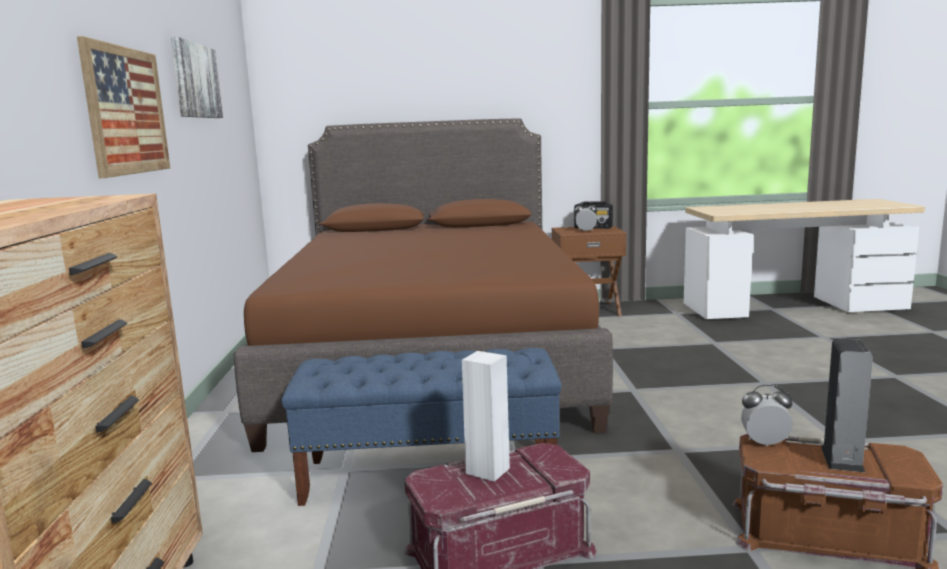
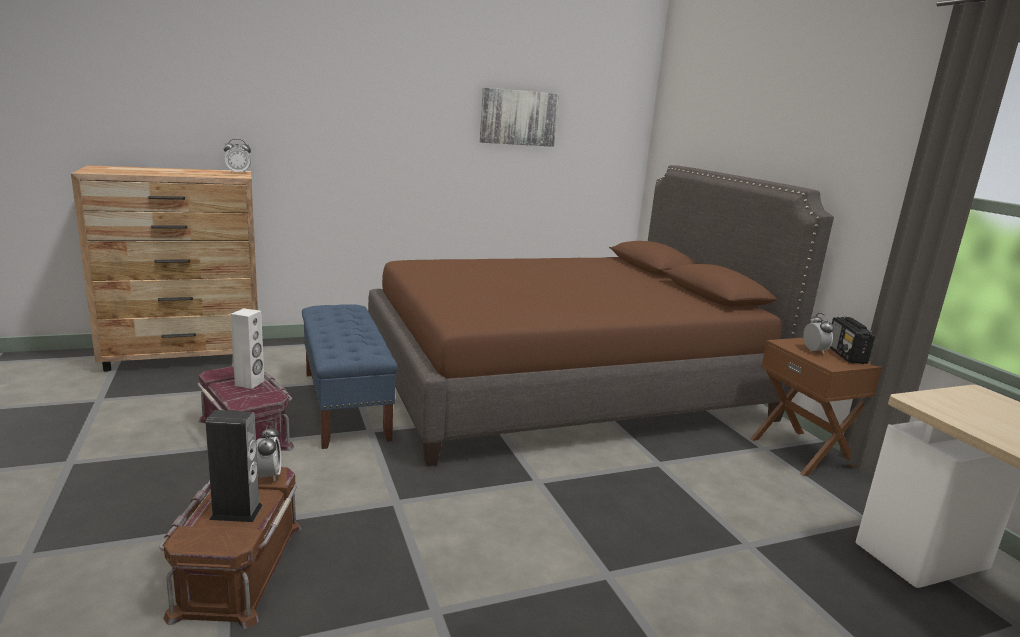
camera: 70 degrees right, 5 degrees up
(60, 198) = (238, 173): none -> alarm clock
(126, 111) = (397, 135): picture -> none

